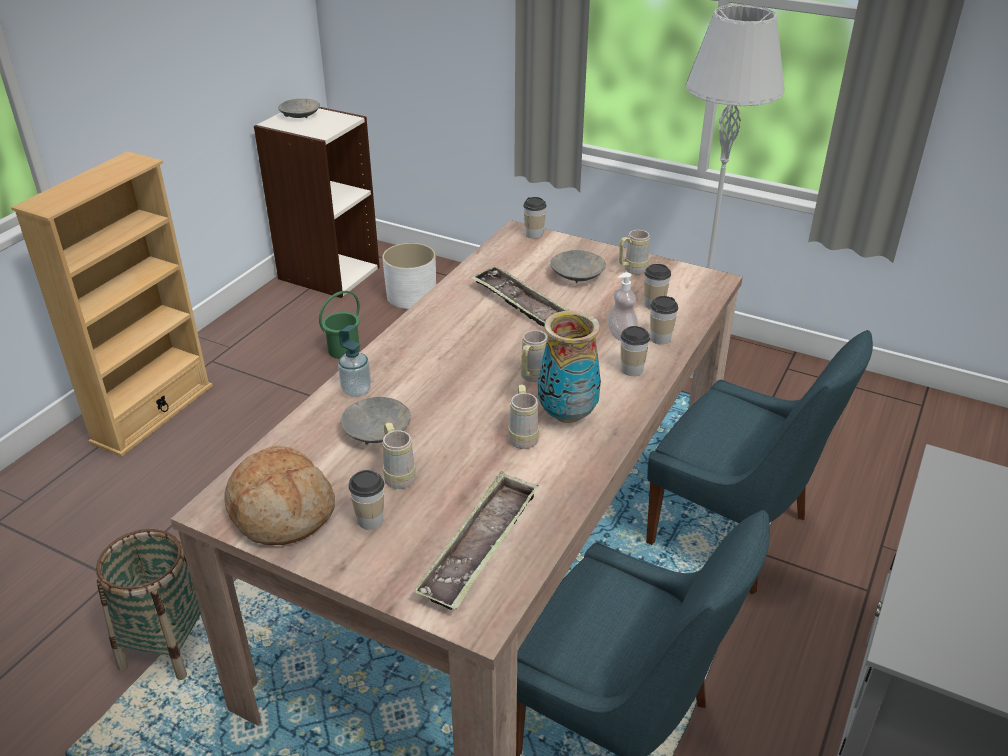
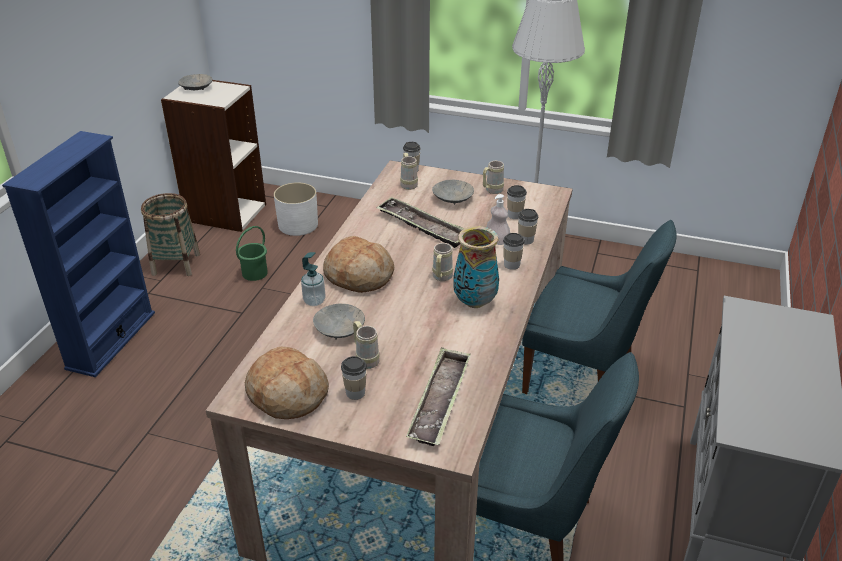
camera: 10 degrees left, 0 degrees up
(153, 413) = (111, 340): beige bookcase -> blue bookcase
(167, 646) = (176, 516): basket -> basket (176, 264)
(424, 363) = (359, 276): none -> bread
(523, 436) = (447, 320): beige mug -> beige mug (408, 183)

